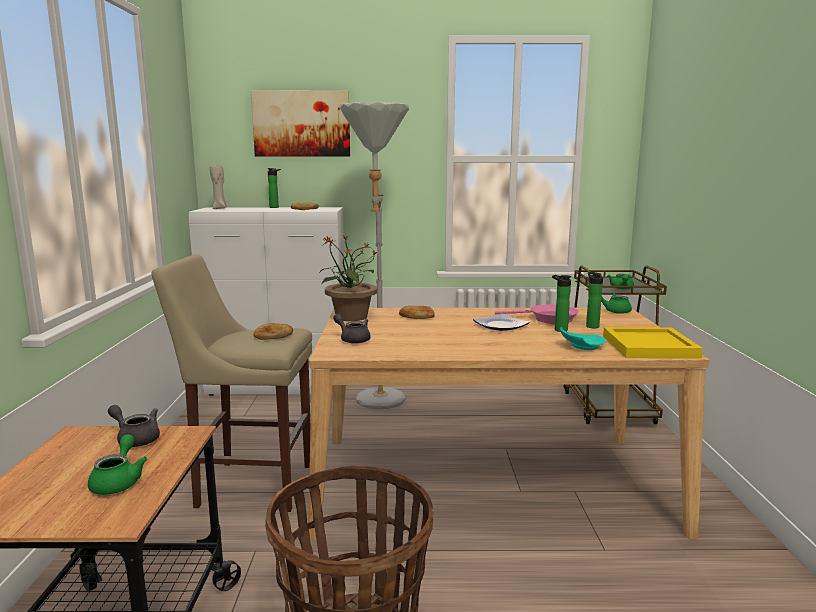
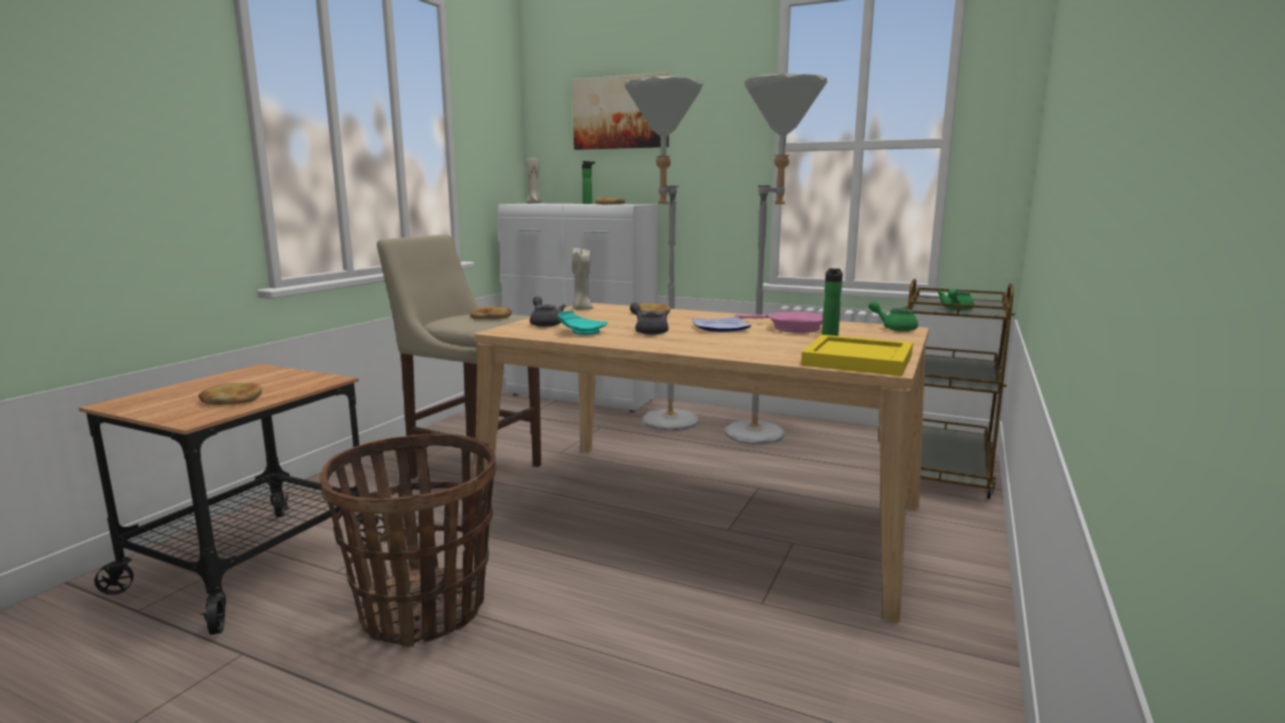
camera: 25 degrees right, 0 degrees up
(119, 481) = (232, 399): green teapot -> bread
(136, 438) = (289, 377): grey teapot -> grey teapot (649, 331)
(350, 317) = (581, 309): potted plant -> beige candle
(463, 397) = (765, 433): none -> grey floor lamp
(559, 330) = (780, 337): bottle -> none
(581, 347) = (770, 351): turquoise plate -> turquoise plate (582, 332)

